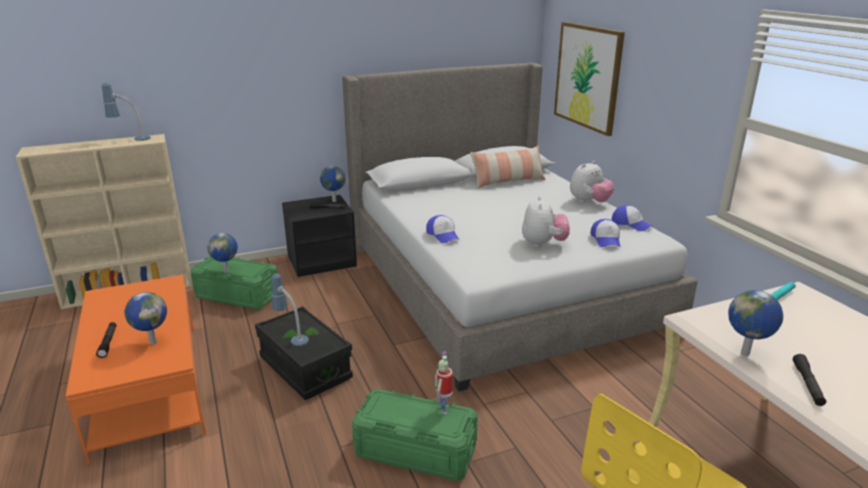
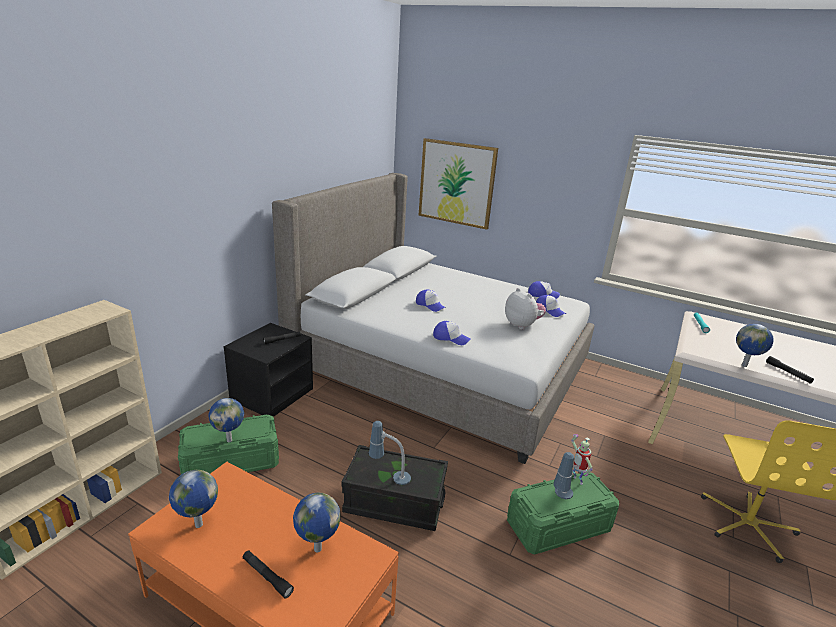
camera: 40 degrees left, 0 degrees up
(131, 139) = (72, 317): table lamp -> table lamp (560, 500)
(334, 201) = (275, 331): globe -> globe (198, 525)
(474, 205) = (430, 305): none -> cap
(508, 181) = (418, 278): pillow -> none
(589, 202) = (495, 283): plush toy -> none

